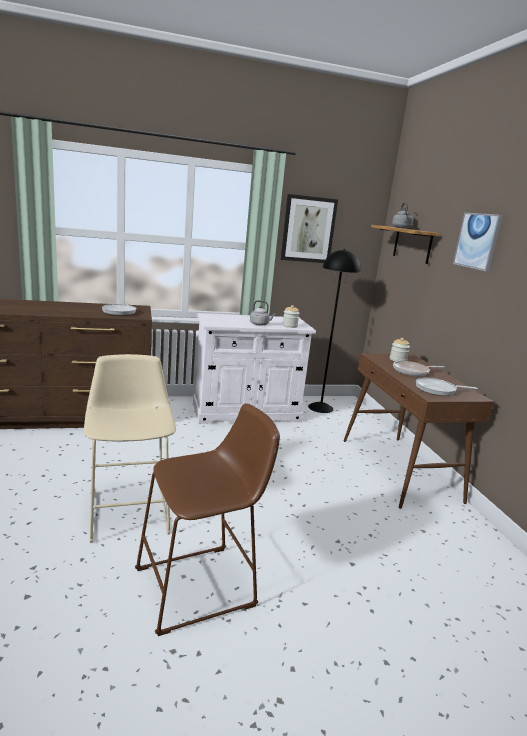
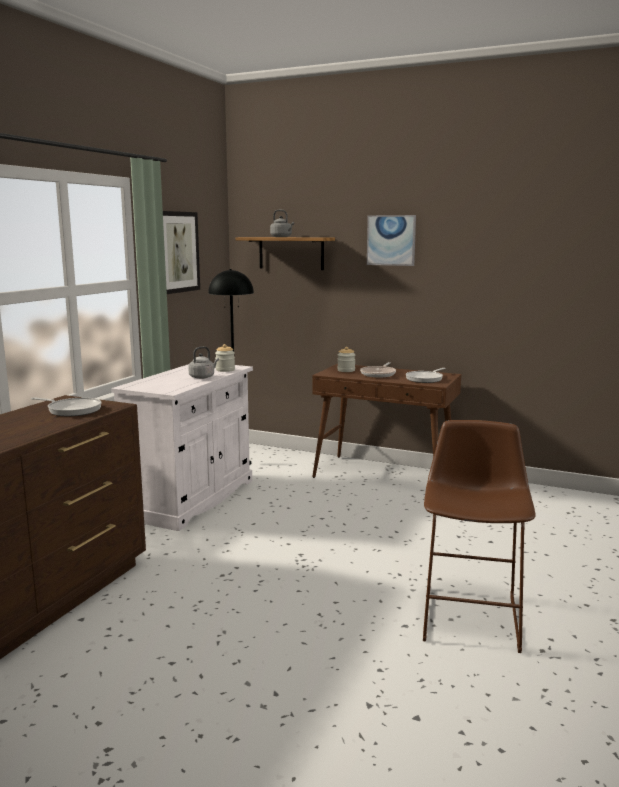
camera: 50 degrees left, 5 degrees down
(129, 509) = (314, 619): beige stool -> none

